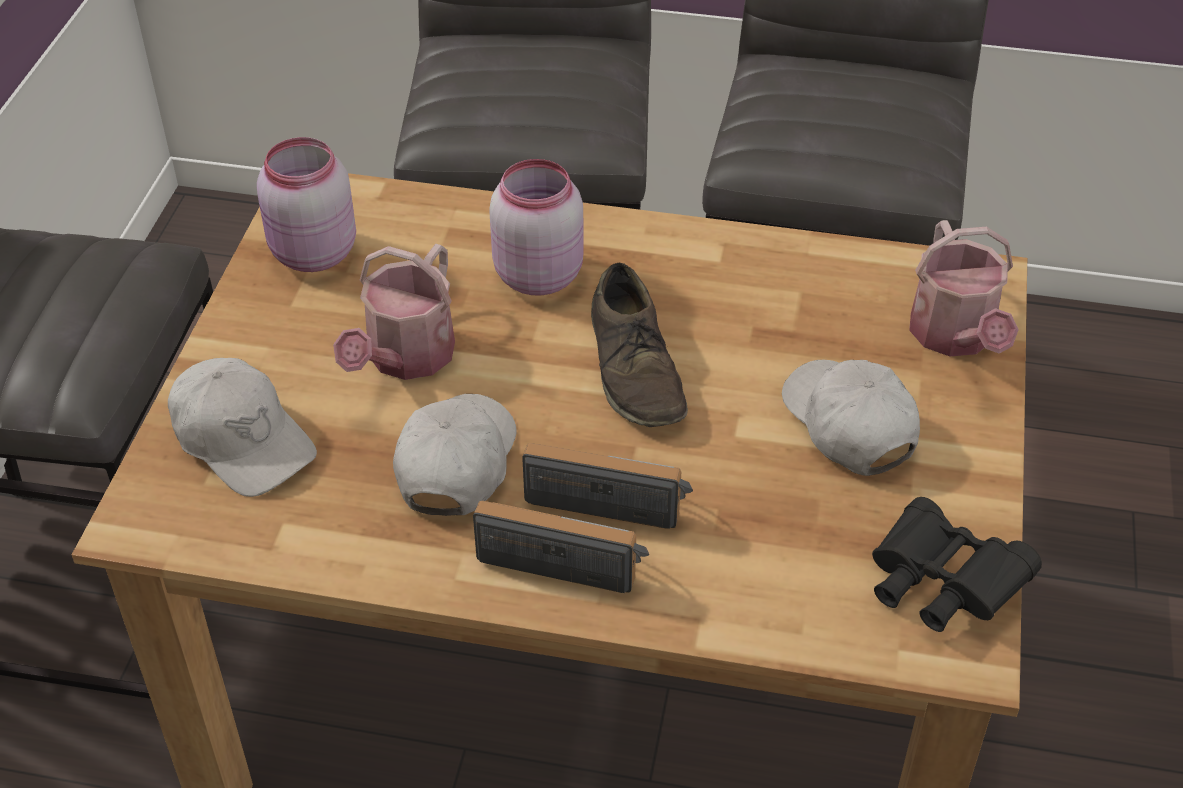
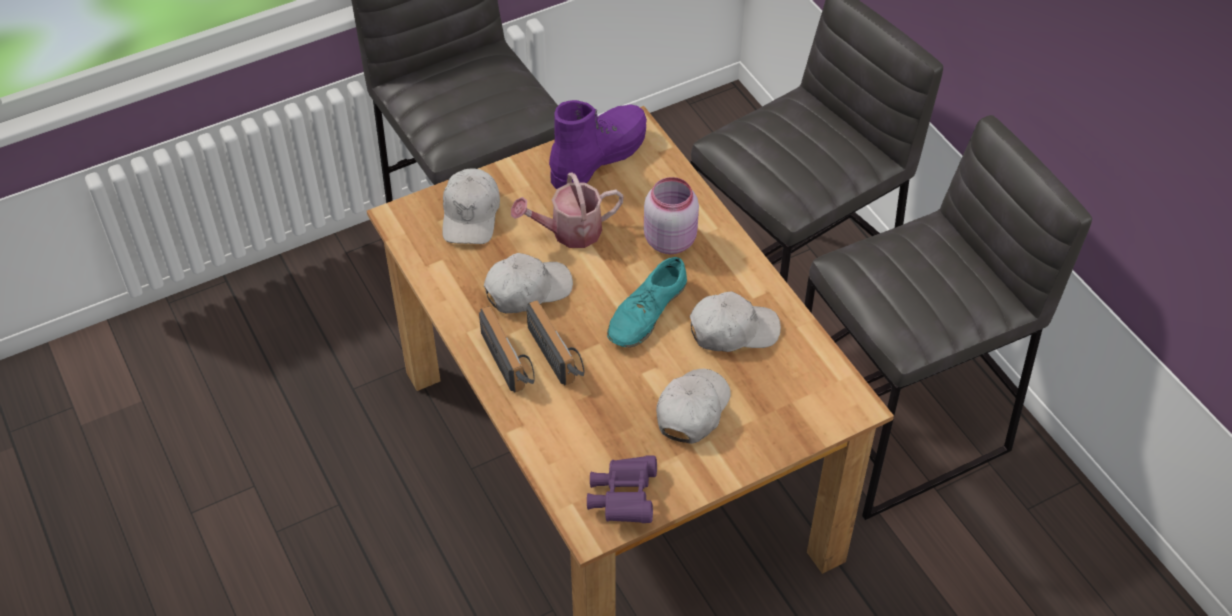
camera: 50 degrees right, 5 degrees up
(311, 254) = (598, 157): pink jar -> purple boot
(635, 368) = (646, 312): brown shoe -> turquoise shoe
(753, 309) = (733, 330): none -> white cap
(939, 586) = (623, 498): black binoculars -> purple binoculars
(955, 337) = (798, 418): watering can -> none

